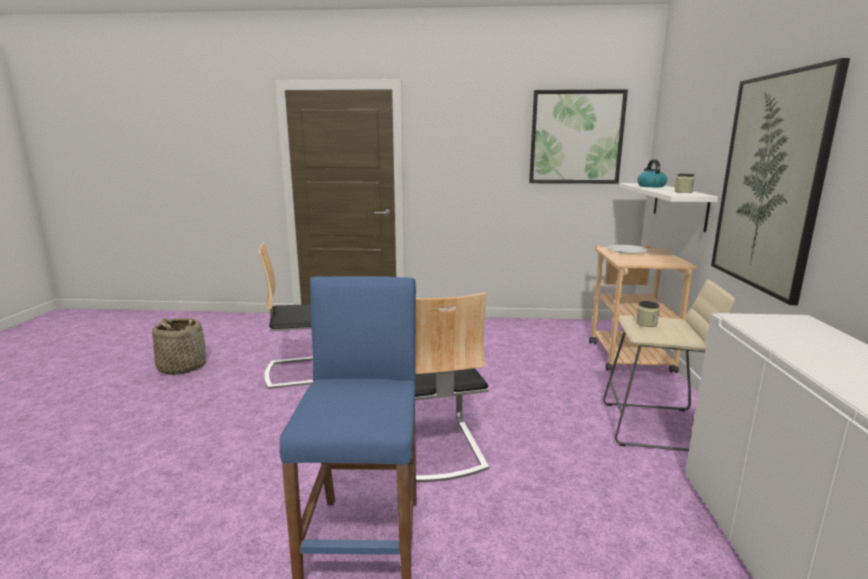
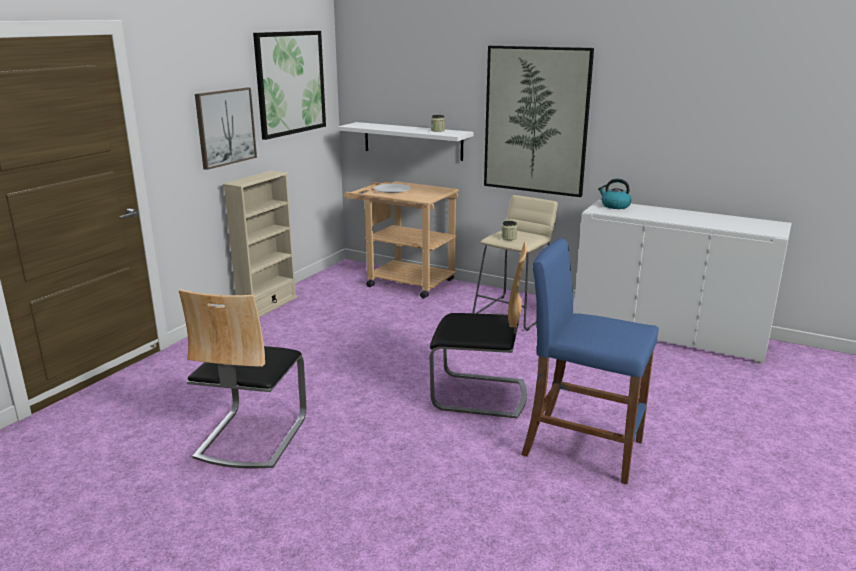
camera: 65 degrees left, 5 degrees up
(182, 367) = (105, 540): basket -> none
(487, 166) = (225, 127): none -> picture
(498, 322) = (267, 306): none -> beige bookcase
(650, 186) = (384, 127): kettle -> kettle (615, 206)

